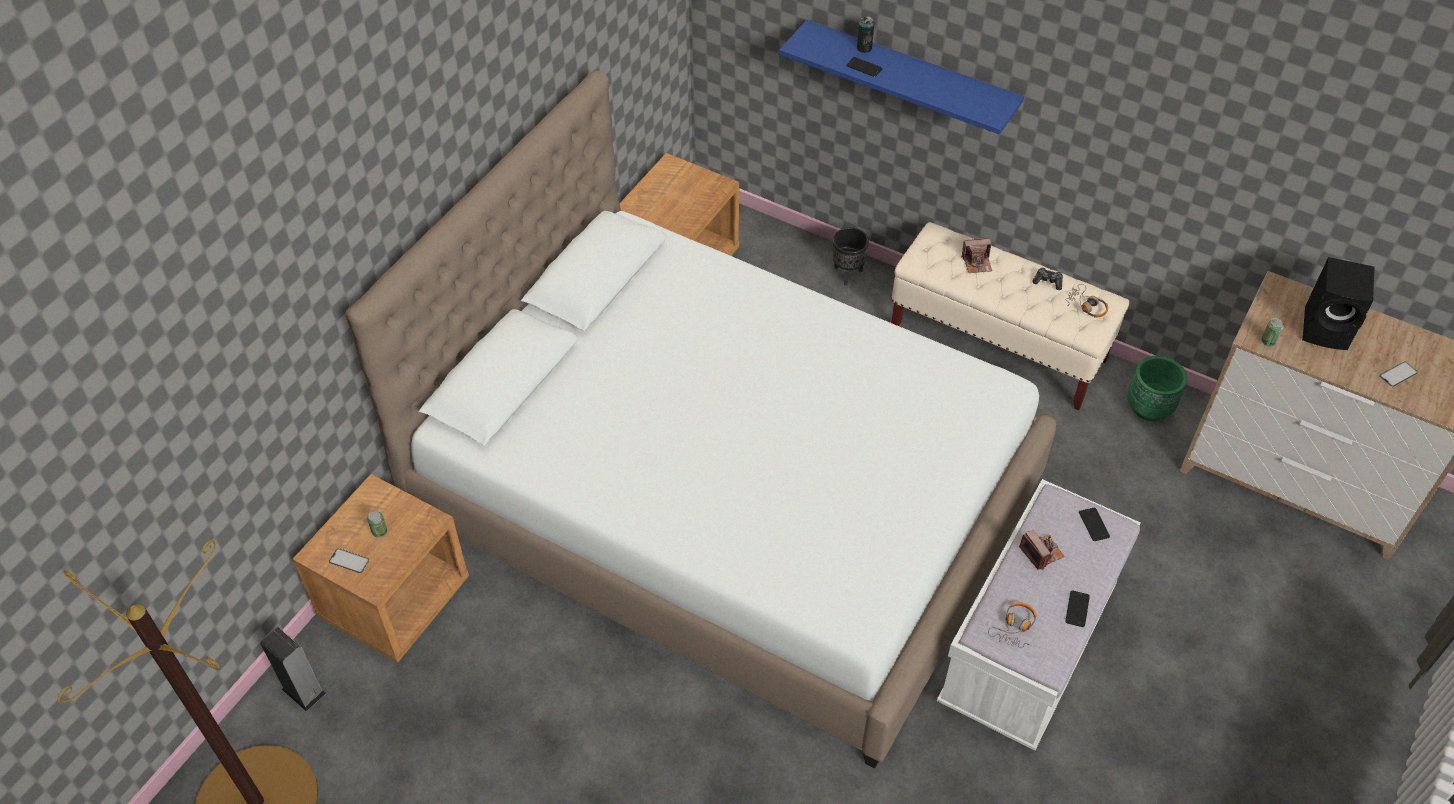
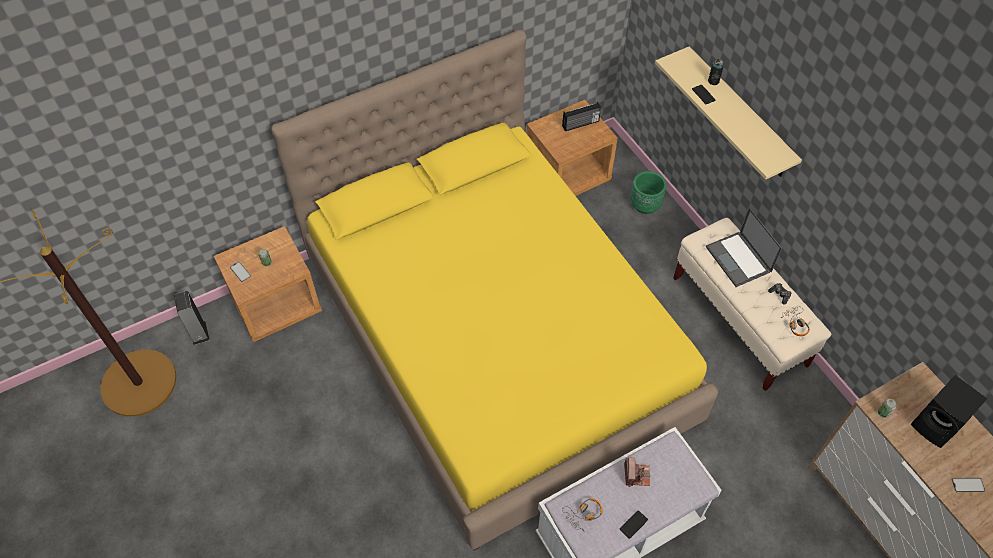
camera: 30 degrees right, 5 degrees up
(682, 184) = (580, 124): none -> radio
(725, 501) = (496, 338): white bed -> yellow bed
(847, 273) = (670, 227): black planter -> none
(909, 78) = (738, 114): blue shelf -> beige shelf
(977, 262) = (739, 259): camera -> laptop
(1094, 524) = (685, 475): phone -> none
(1149, 407) = (817, 413): green planter -> green planter (645, 205)

